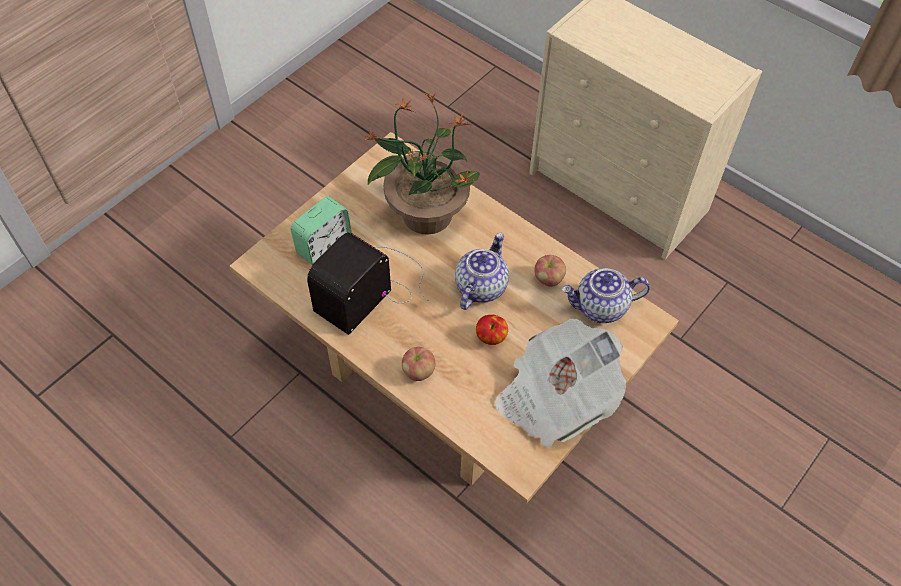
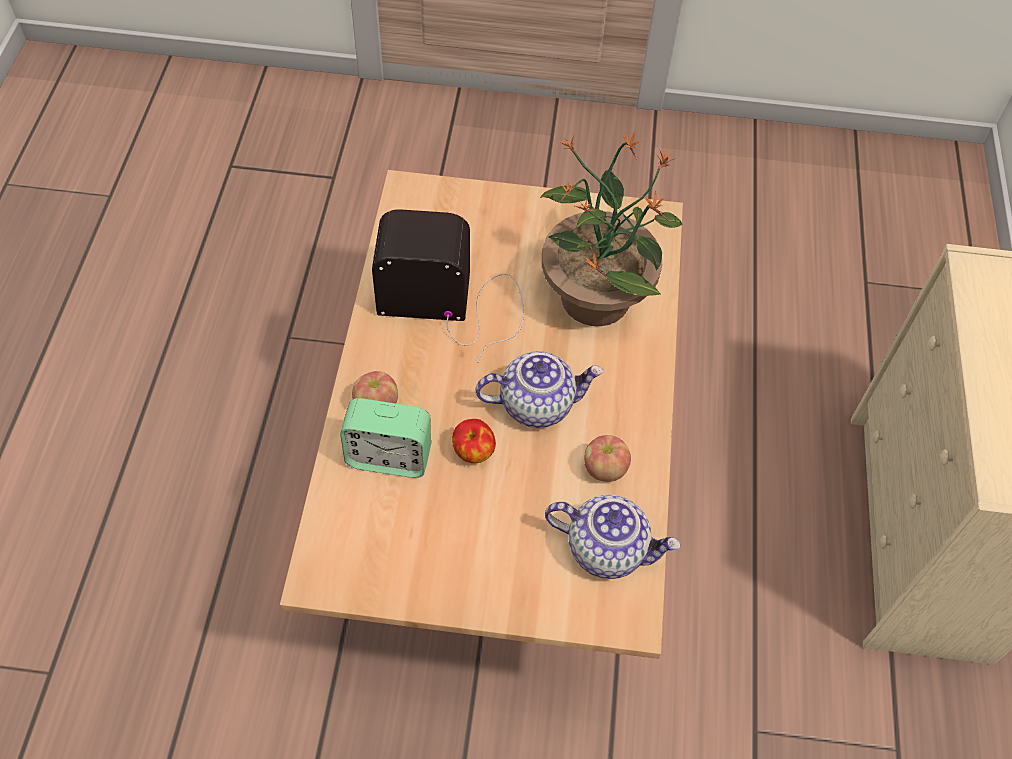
camera: 55 degrees right, 0 degrees up
(324, 246) = (474, 231): alarm clock -> alarm clock (389, 457)
(555, 397) = (438, 563): newspaper -> none
(600, 307) = (607, 549): teapot -> teapot turned 150 degrees clockwise

